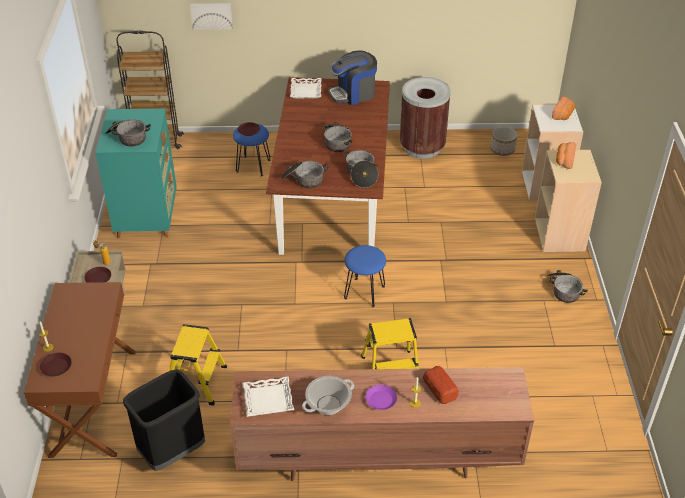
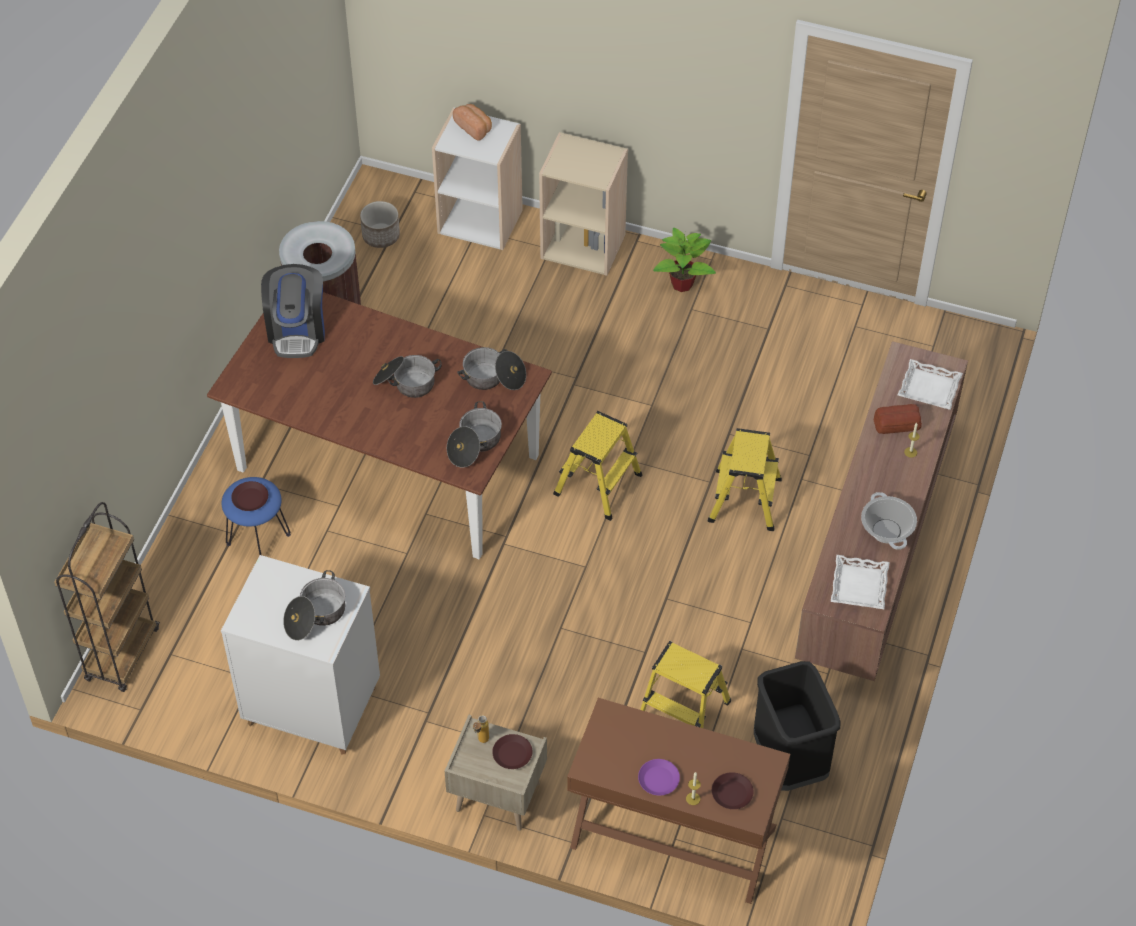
camera: 70 degrees left, 10 degrees up
(147, 216) = (311, 705): turquoise dresser -> white dresser
(211, 15) = (109, 416): picture -> none
(306, 91) = (258, 383): white tray -> white tray (929, 388)
(364, 292) = (598, 484): blue stool -> yellow step ladder
(381, 400) = (895, 481): purple plate -> purple plate (659, 779)
(563, 290) = (682, 284): cooking pot -> potted plant
(564, 160) = (569, 165): bread -> none

